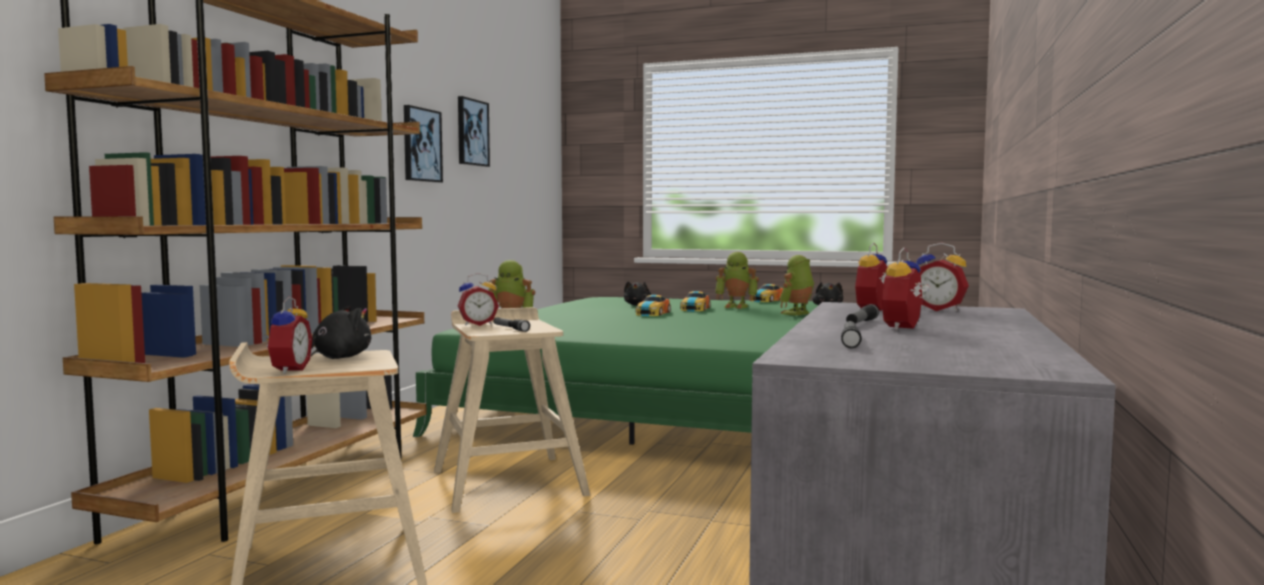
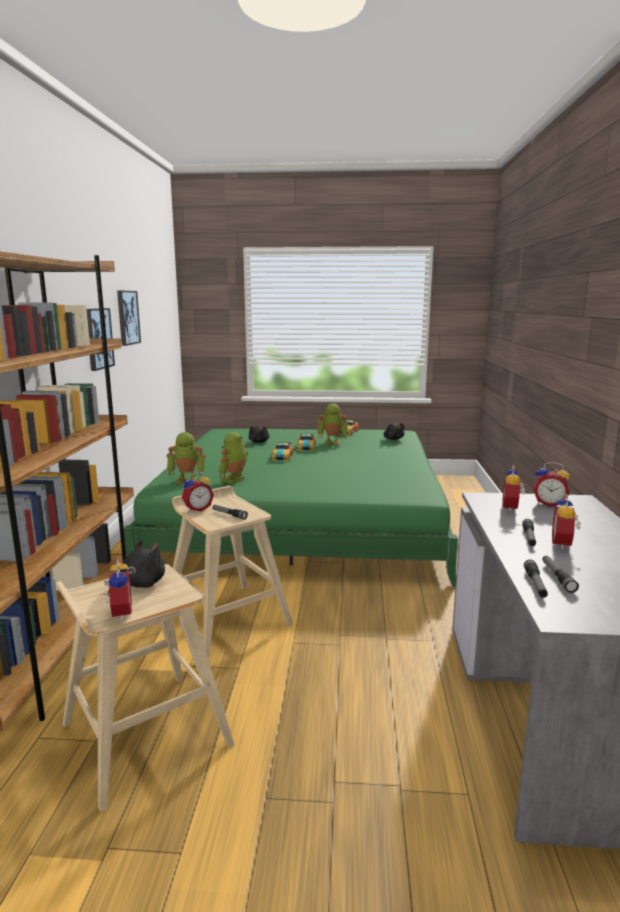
camera: 15 degrees left, 10 degrees up
(797, 314) = (380, 450): toy robot -> toy robot (234, 480)
(807, 342) = (535, 584): none -> flashlight

